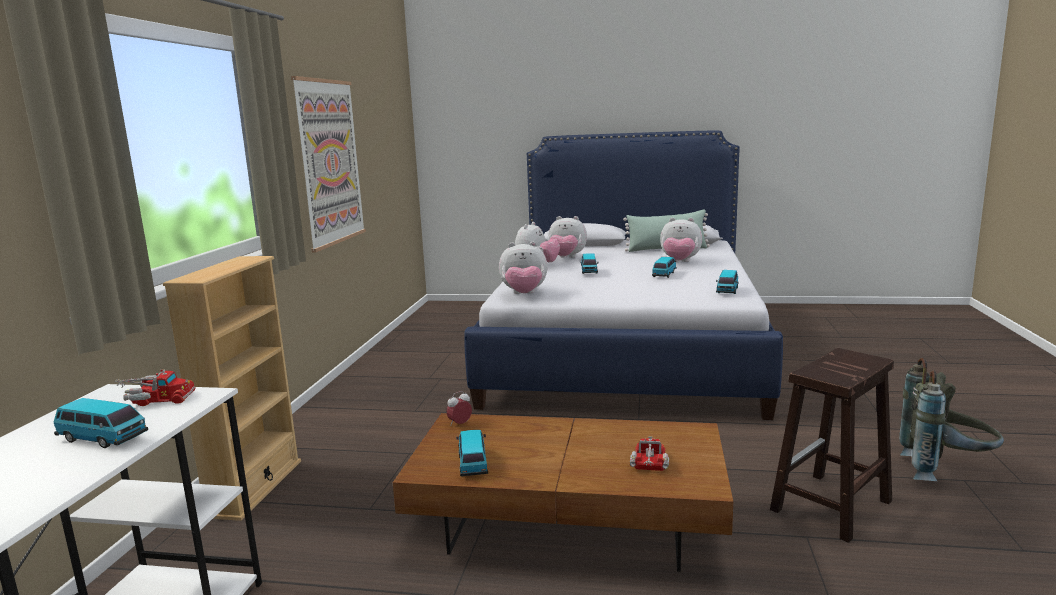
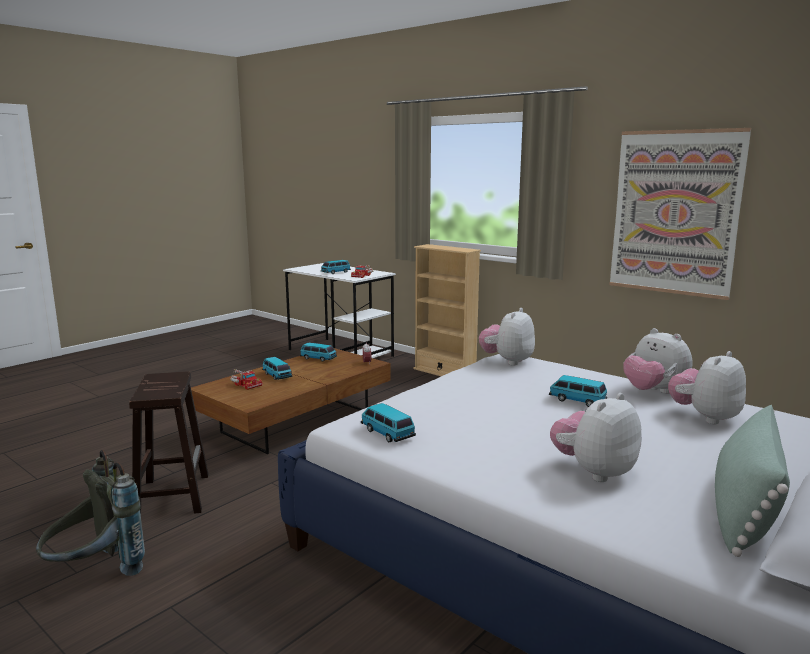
camera: 120 degrees right, 0 degrees up
(664, 274) = (517, 433): toy car -> toy car (277, 376)

